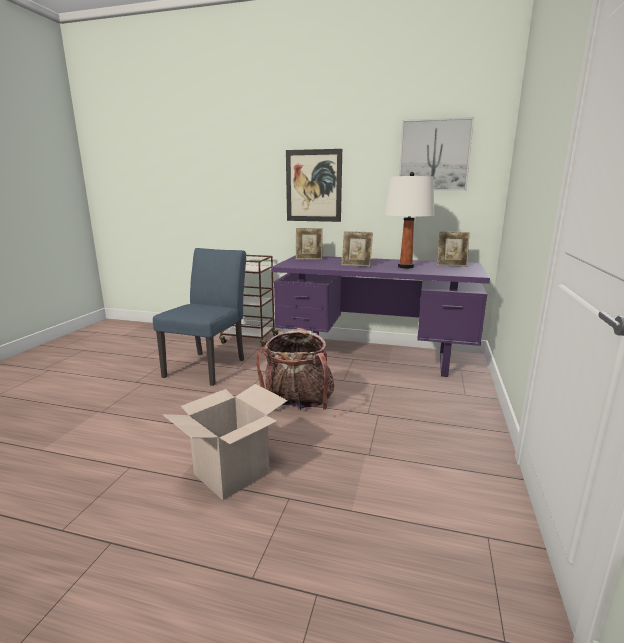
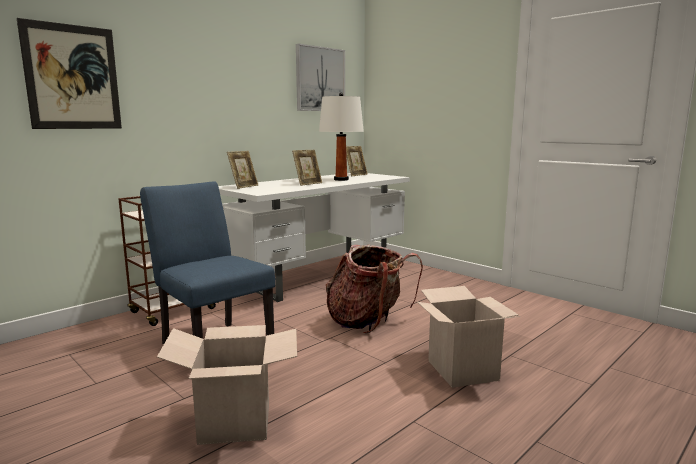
camera: 60 degrees left, 5 degrees down
(111, 404) = (235, 423): none -> cardboard box
(313, 186) = (219, 103): picture -> picture (73, 77)
(374, 358) = (318, 277): purple desk -> white desk

